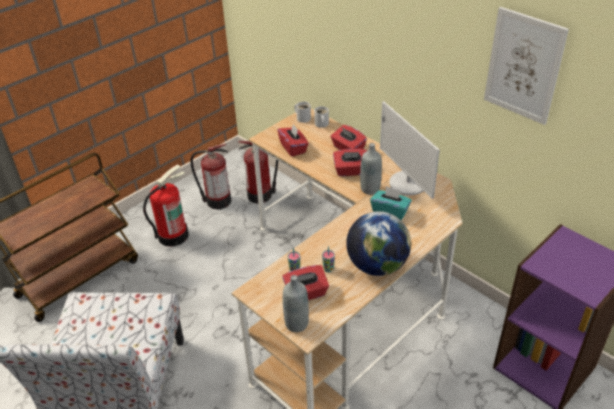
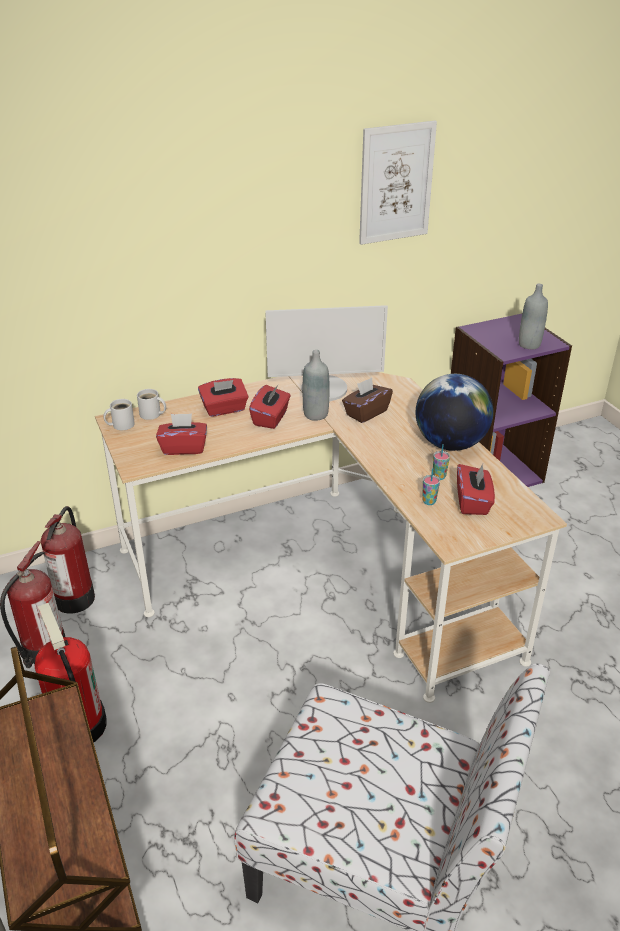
camera: 70 degrees left, 5 degrees down
(296, 324) = (520, 520): grey bottle -> grey bottle (529, 344)
(390, 212) = (366, 413): turquoise tissue box -> brown tissue box

